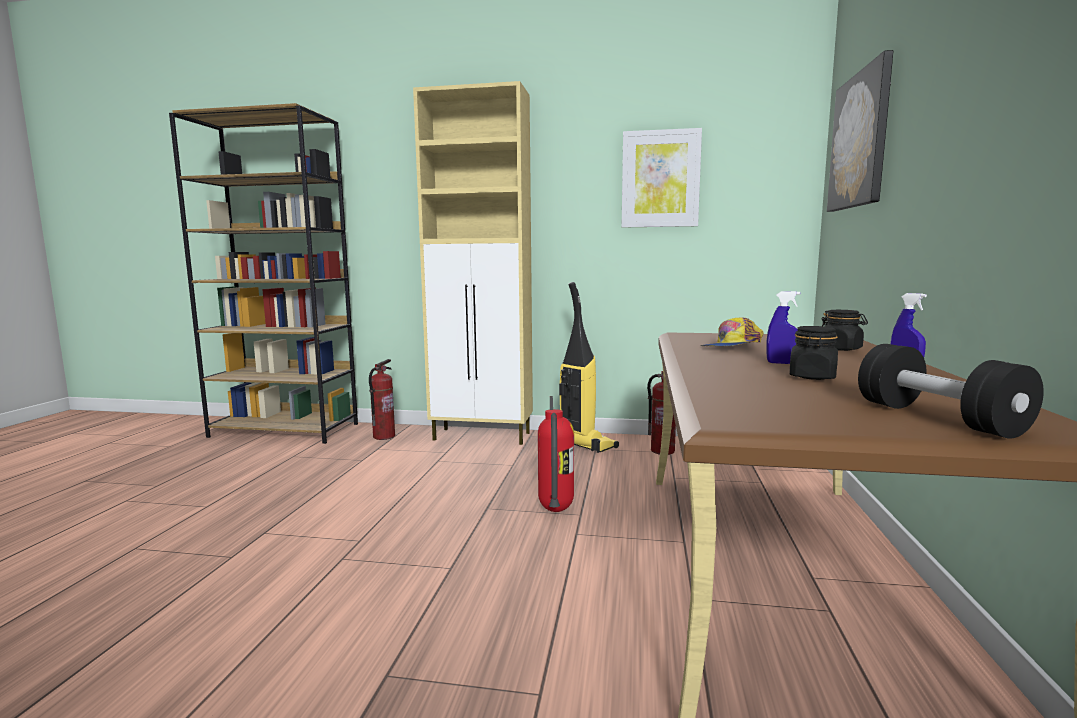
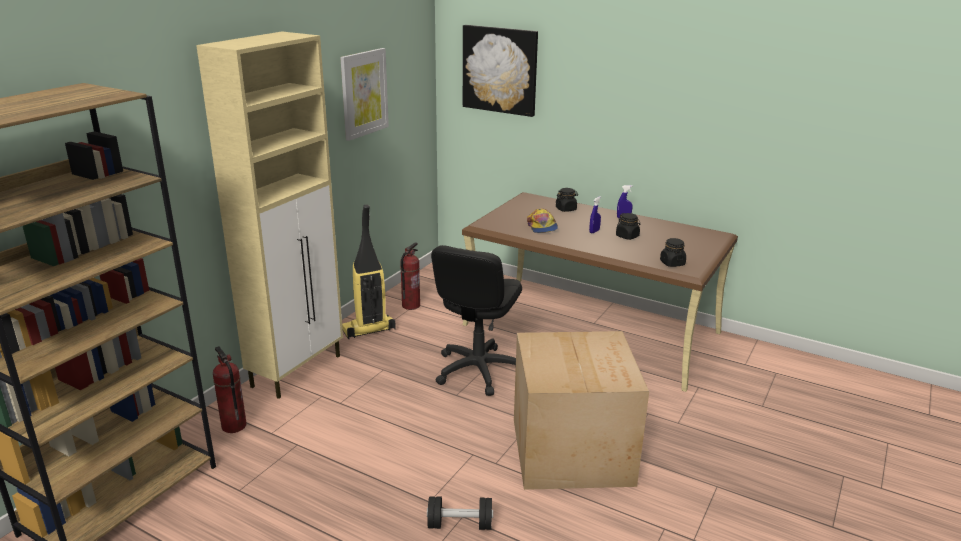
camera: 70 degrees left, 15 degrees up
(384, 617) = (573, 450): none -> cardboard box
(554, 510) = (477, 370): fire extinguisher -> black office chair
(742, 406) = (672, 263): none -> black jar
(938, 418) = (698, 242): black dumbbell -> black dumbbell (460, 524)

